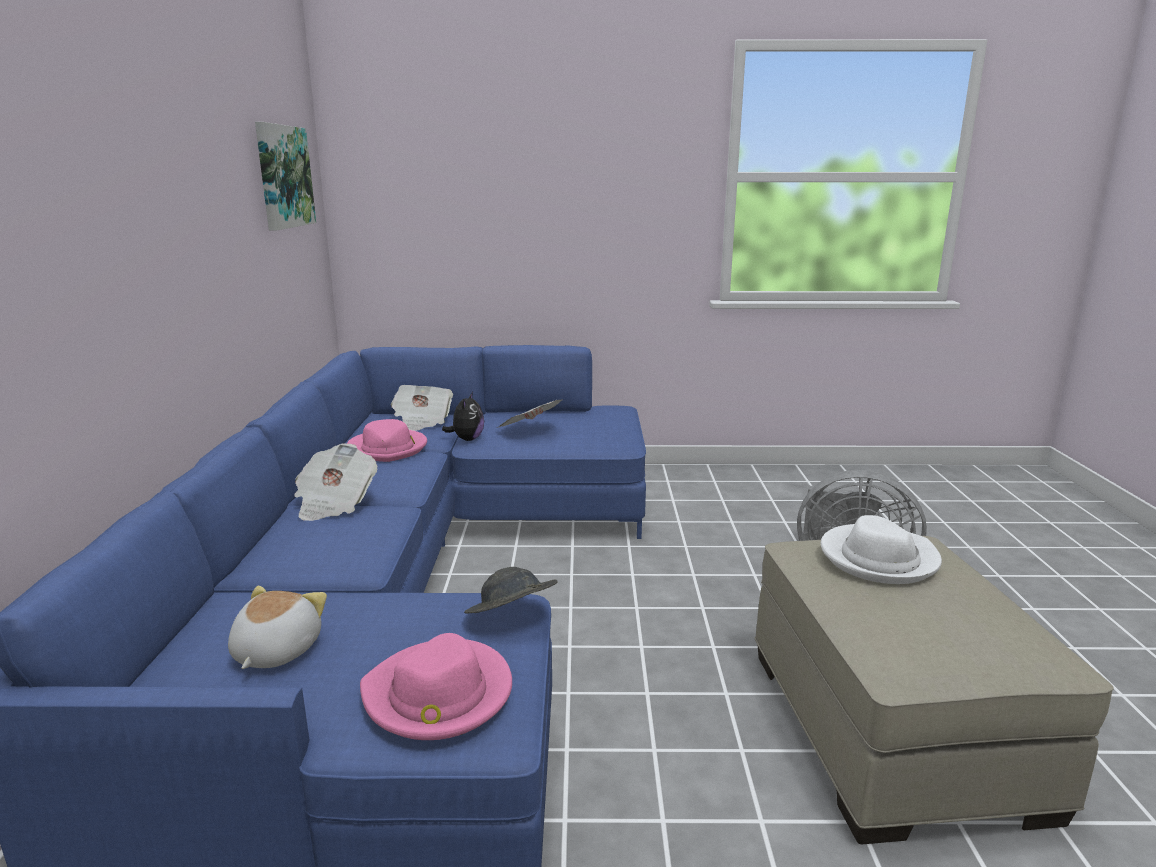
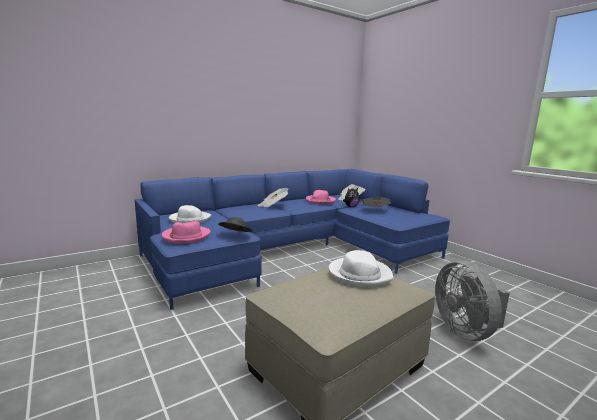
camera: 55 degrees right, 5 degrees down
(275, 651) = (189, 219): plush toy -> white hat
(283, 176) = (327, 100): picture -> none

